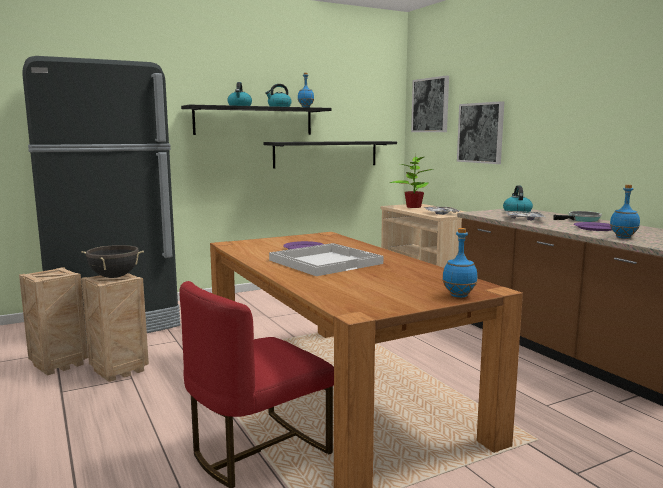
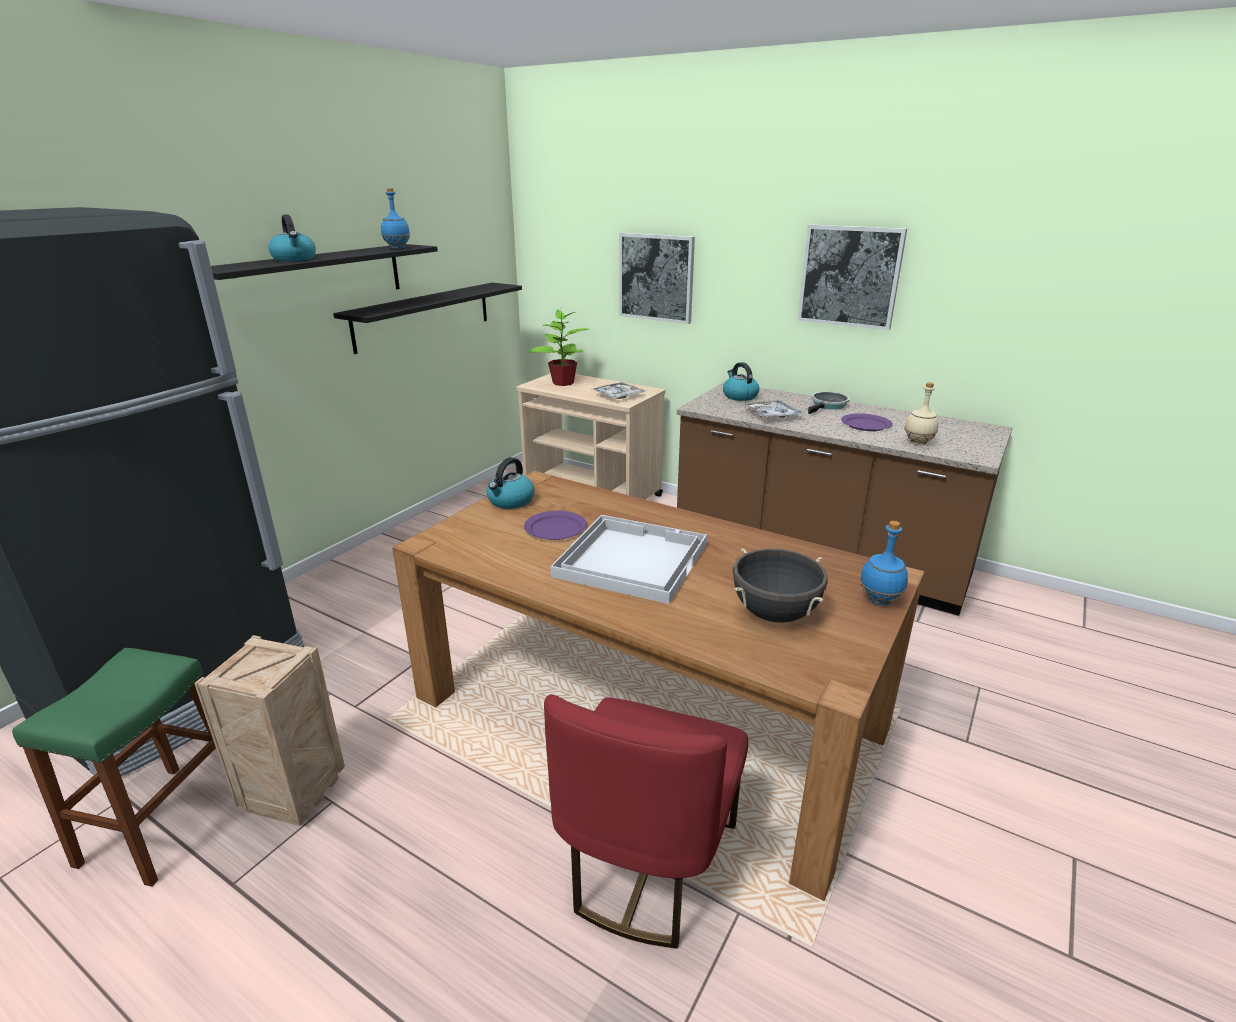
camera: 30 degrees left, 15 degrees up
(59, 364) = (163, 822): crate -> green stool
(114, 277) = (260, 661): black cooking pot -> black cooking pot (775, 614)
(279, 107) = (356, 252): kettle -> kettle (510, 501)
(430, 105) = (563, 228): picture -> picture (850, 276)
(623, 237) = (918, 443): blue bottle -> beige bottle

